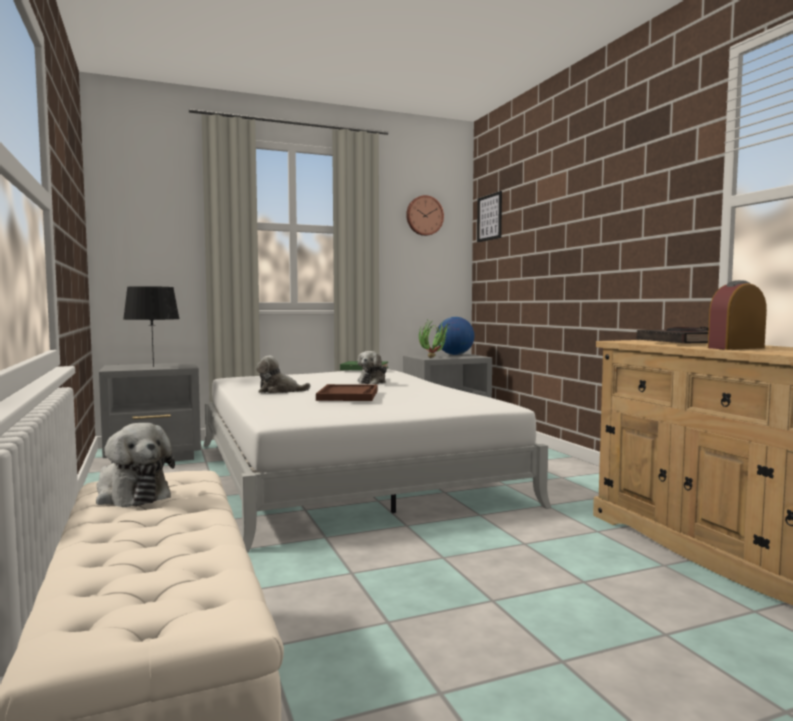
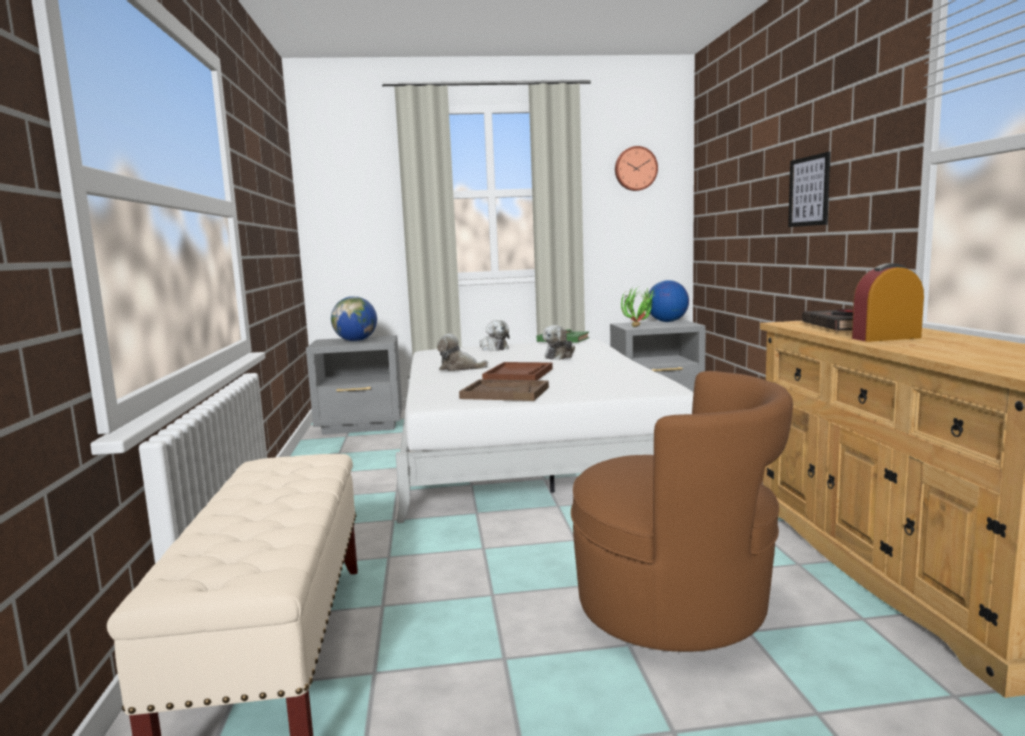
camera: 15 degrees right, 5 degrees up
(130, 495) = (266, 475): plush toy -> plush toy (493, 348)
(153, 366) = (356, 341): black table lamp -> globe
(348, 411) = (504, 393): none -> brown tray
(489, 217) = (708, 166): picture -> picture (809, 191)
(583, 616) = (676, 606): none -> brown armchair

